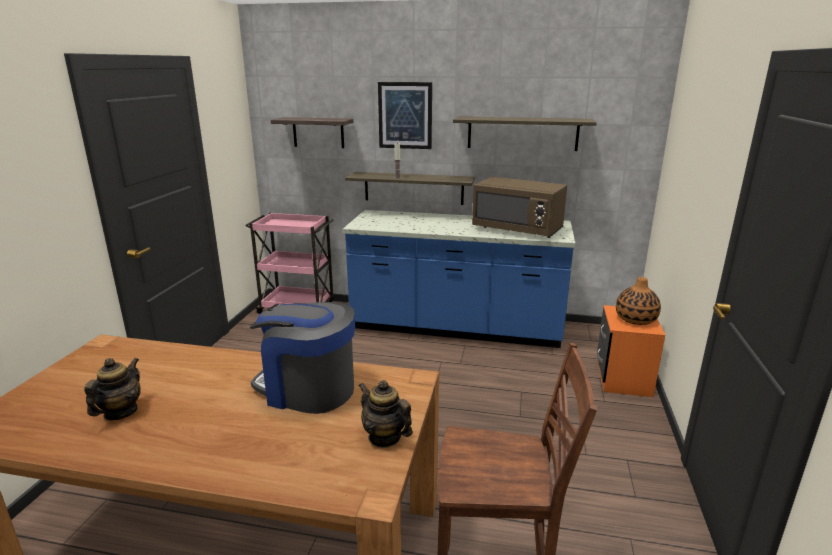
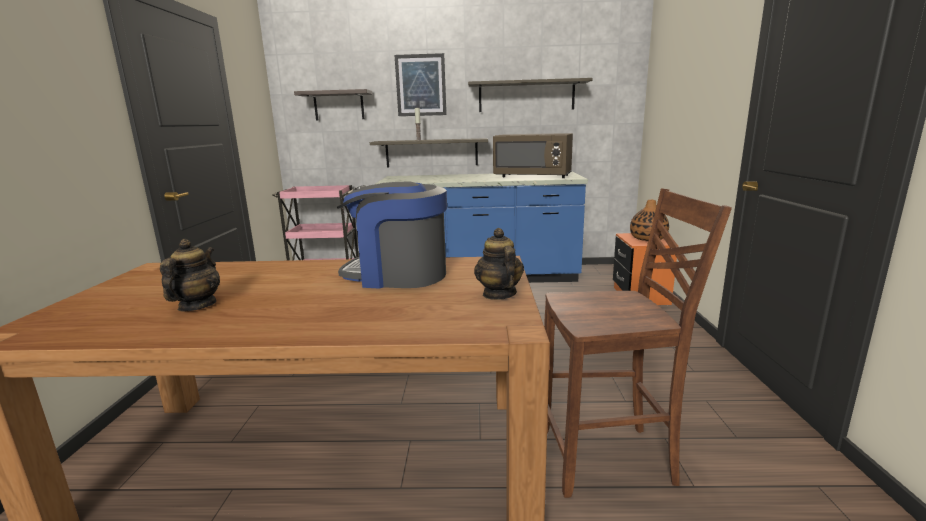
camera: 10 degrees left, 5 degrees down
(384, 437) = (499, 294): teapot -> teapot turned 45 degrees clockwise

